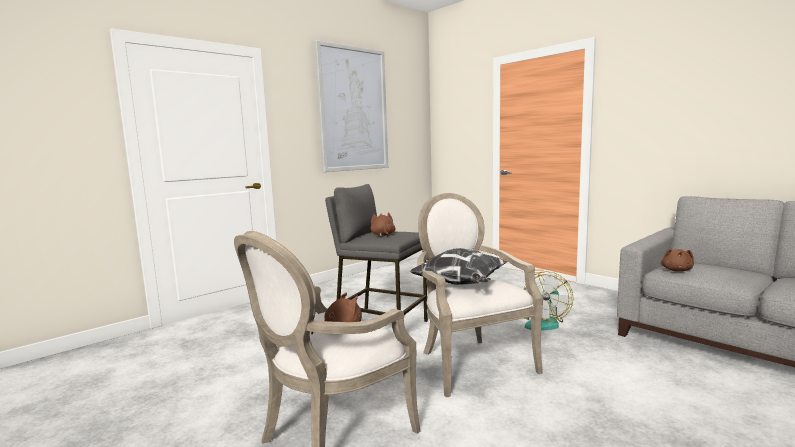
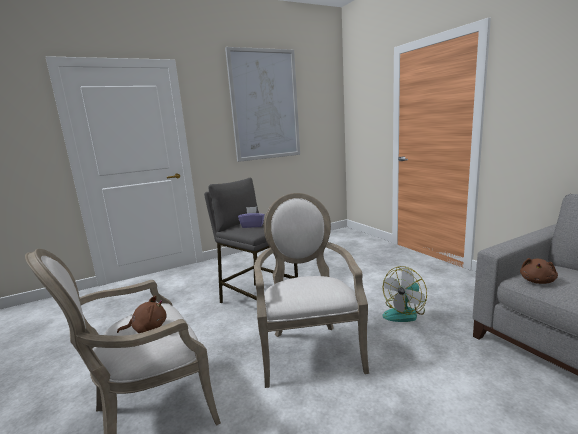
camera: 15 degrees right, 5 degrees up
(383, 235) = (252, 226): brown plush toy -> purple tissue box
(461, 285) = (295, 283): pillow -> none

